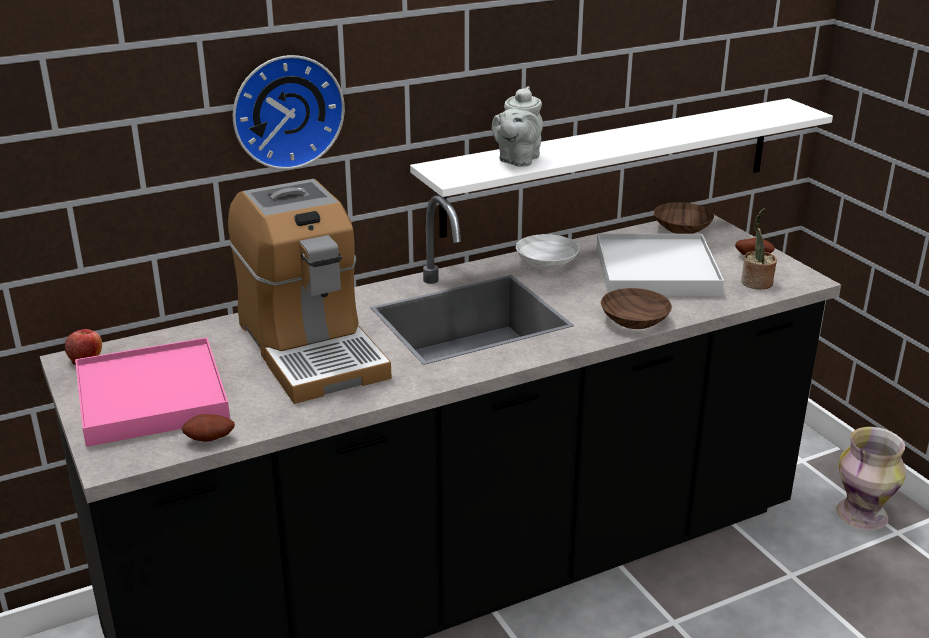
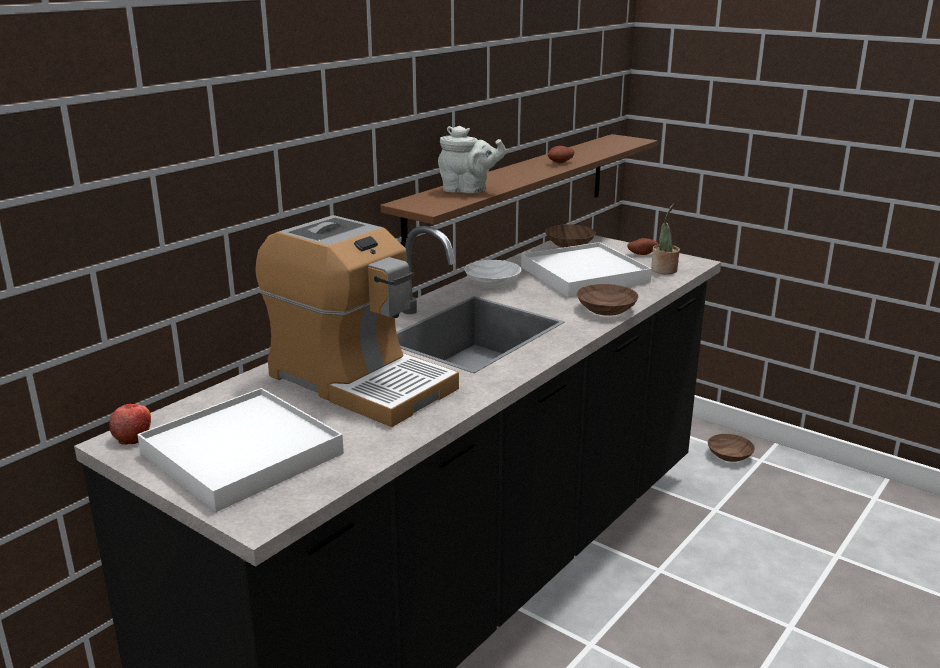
camera: 25 degrees left, 5 degrees down
(151, 398) = (242, 454): pink tray -> white tray
(209, 440) = (342, 475): potato -> potato (561, 163)
(286, 110) = (285, 155): wall clock -> none
(517, 160) = (468, 190): grey teapot -> grey teapot turned 75 degrees counterclockwise
(612, 165) = (513, 197): white shelf -> brown shelf
(863, 516) = (730, 455): vase -> brown bowl

